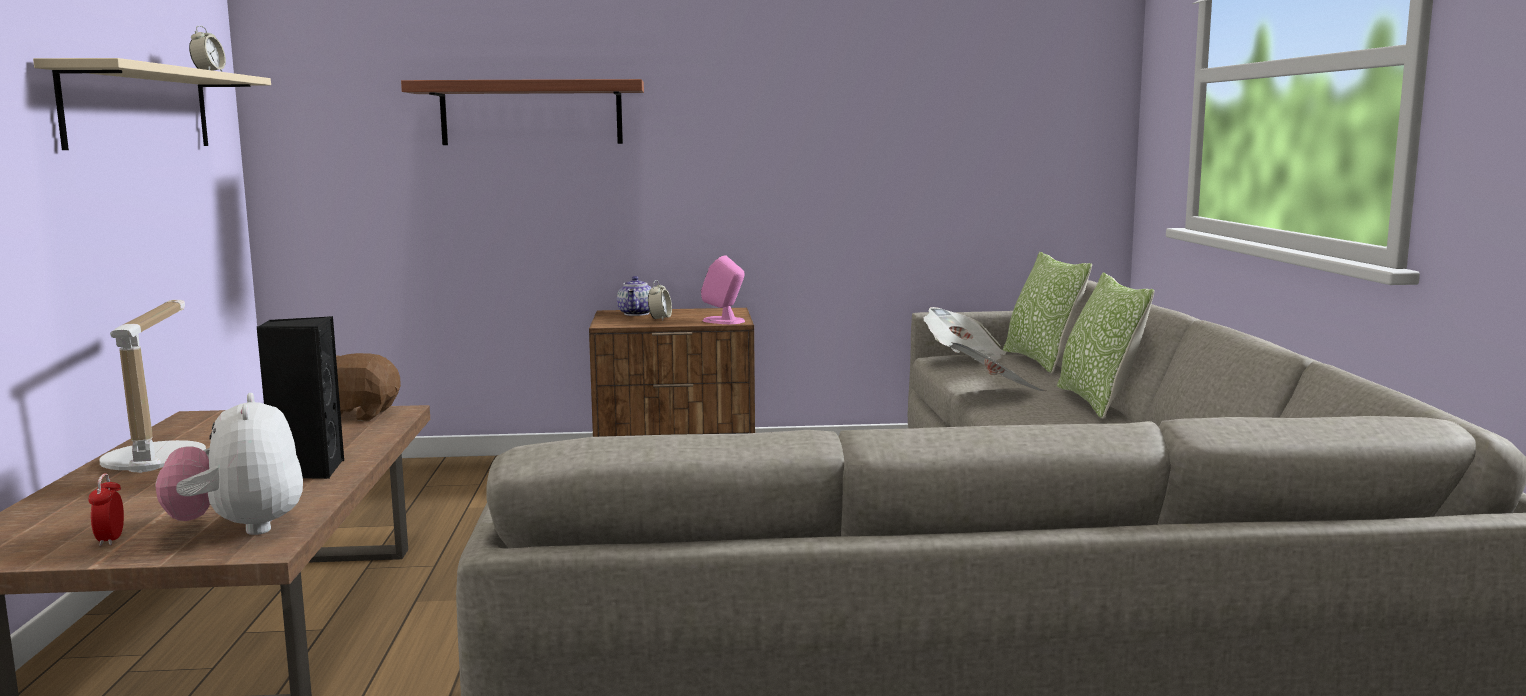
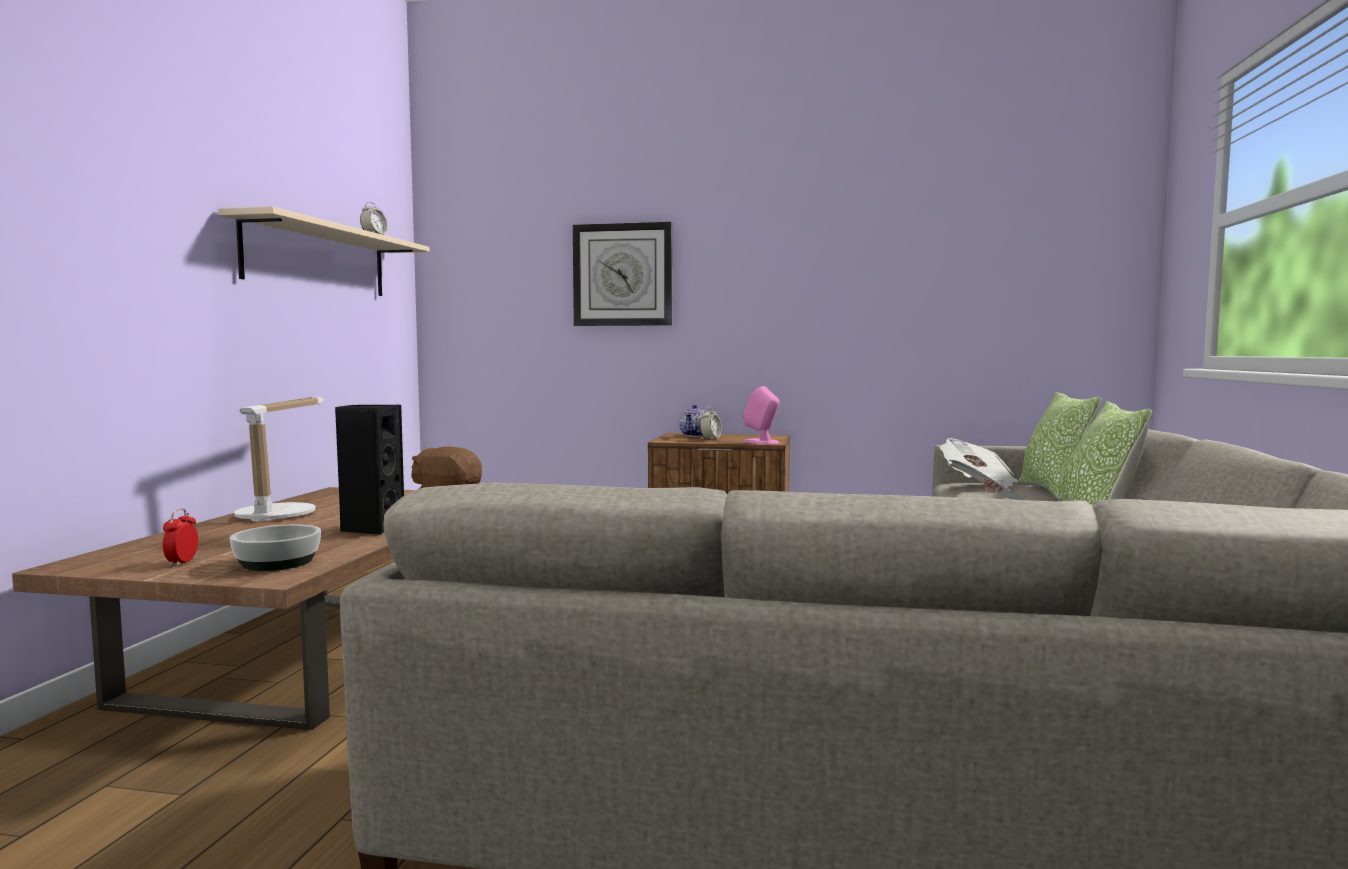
camera: 15 degrees right, 5 degrees down
(239, 529) = (278, 563): plush toy -> bowl
(531, 113) = (623, 275): shelf -> wall clock

